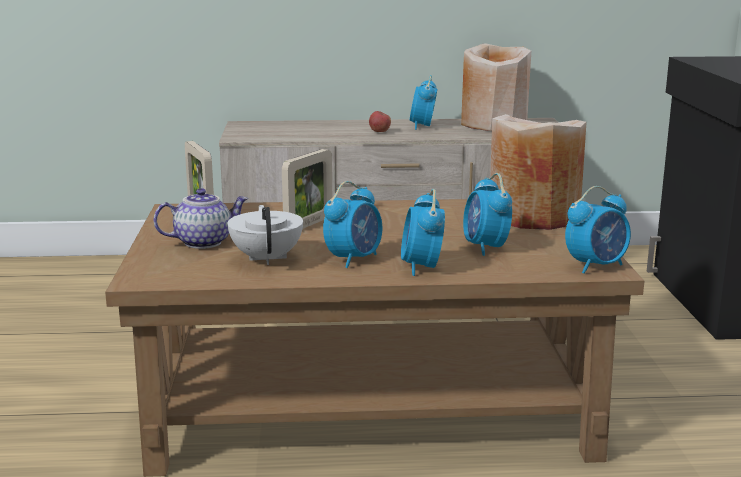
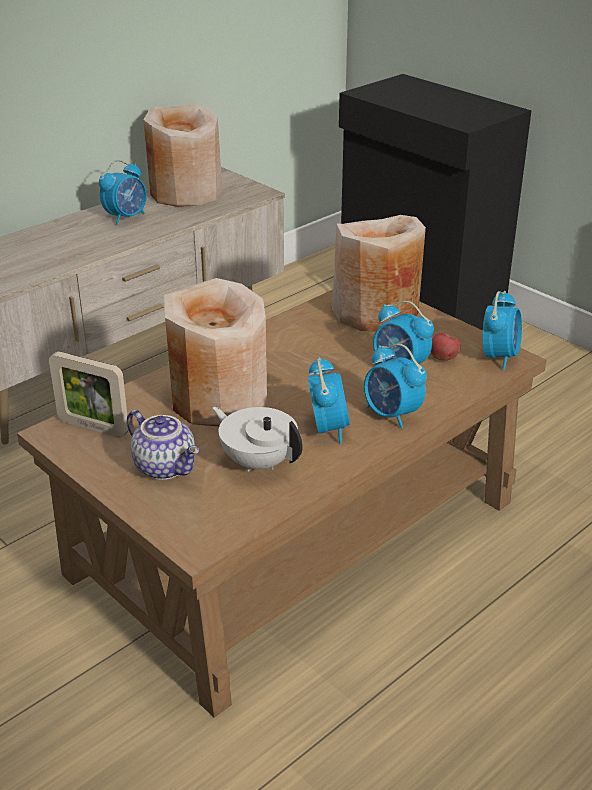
camera: 40 degrees left, 15 degrees up
(203, 242) = (166, 467): teapot -> teapot turned 105 degrees clockwise
(308, 224) = (218, 399): picture frame -> beige vase
(379, 132) = (99, 240): apple -> apple (443, 358)
(423, 126) = (126, 217): alarm clock -> alarm clock turned 105 degrees counterclockwise

